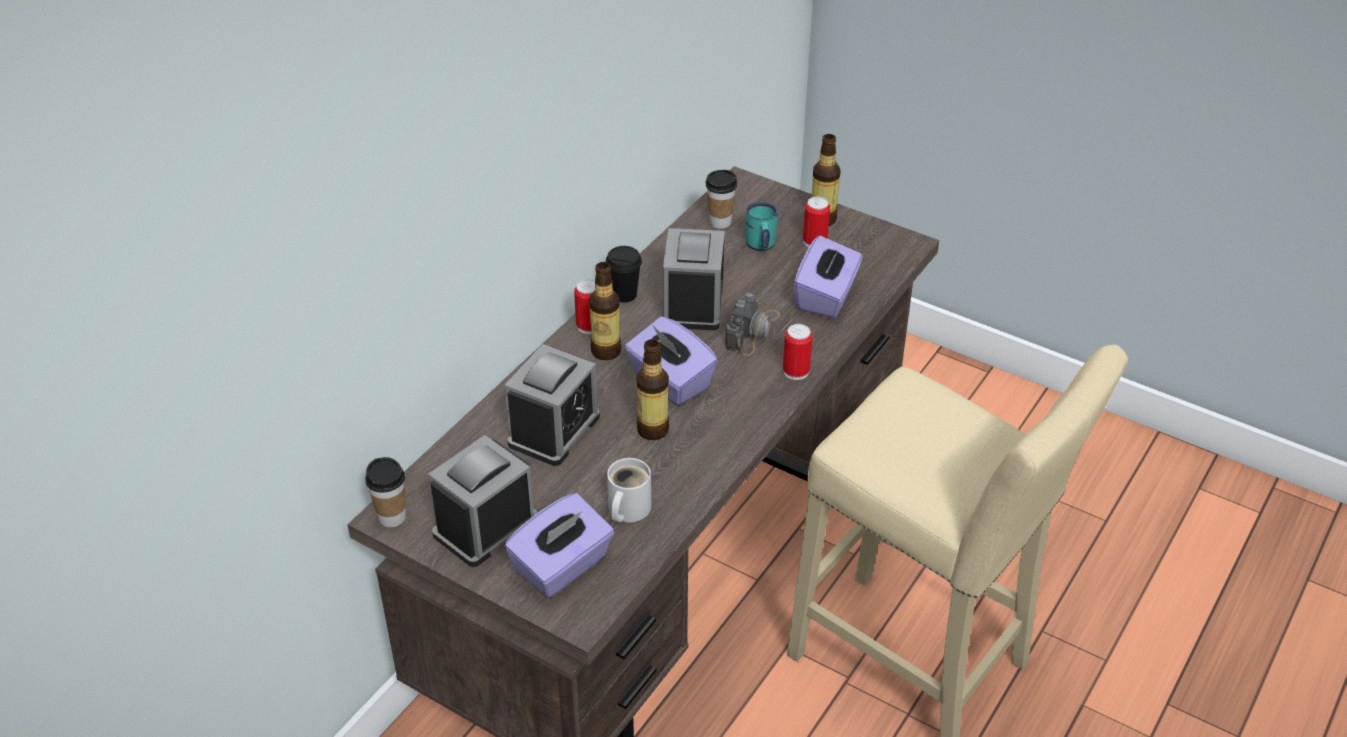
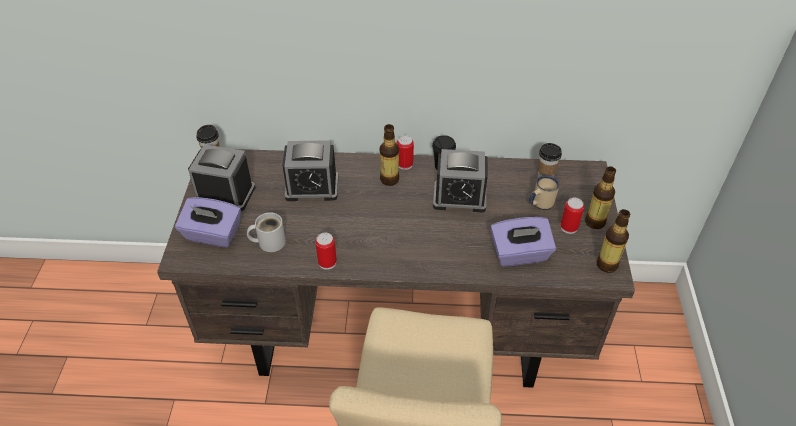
camera: 60 degrees right, 5 degrees up
(653, 430) = (339, 226): bottle -> bottle (606, 265)
(670, 381) = (384, 216): purple tissue box -> none
(693, 304) = (459, 197): alarm clock -> alarm clock turned 150 degrees counterclockwise
(752, 331) = (457, 233): camera -> none
(760, 246) = (539, 204): turquoise mug -> beige mug
(796, 371) = (436, 268): can -> can (327, 262)

